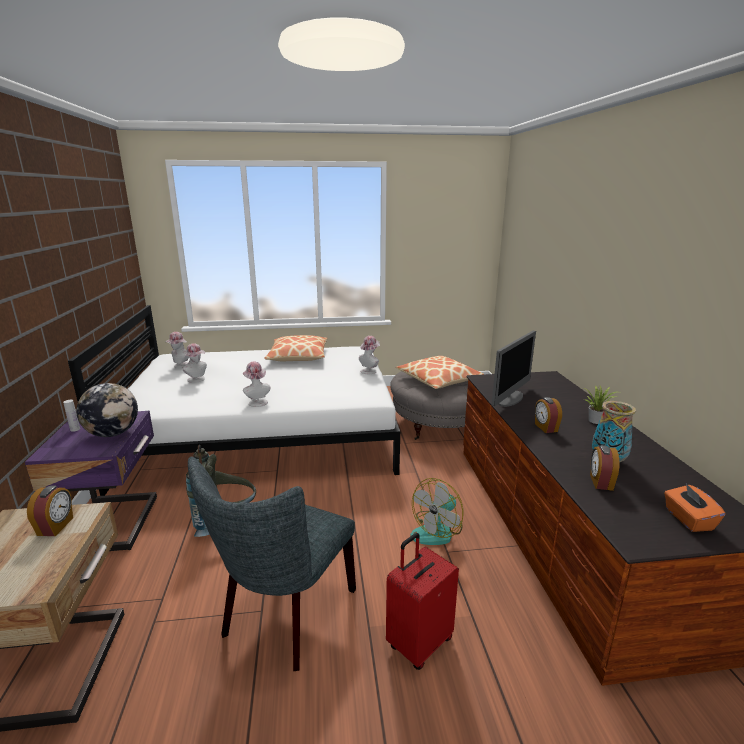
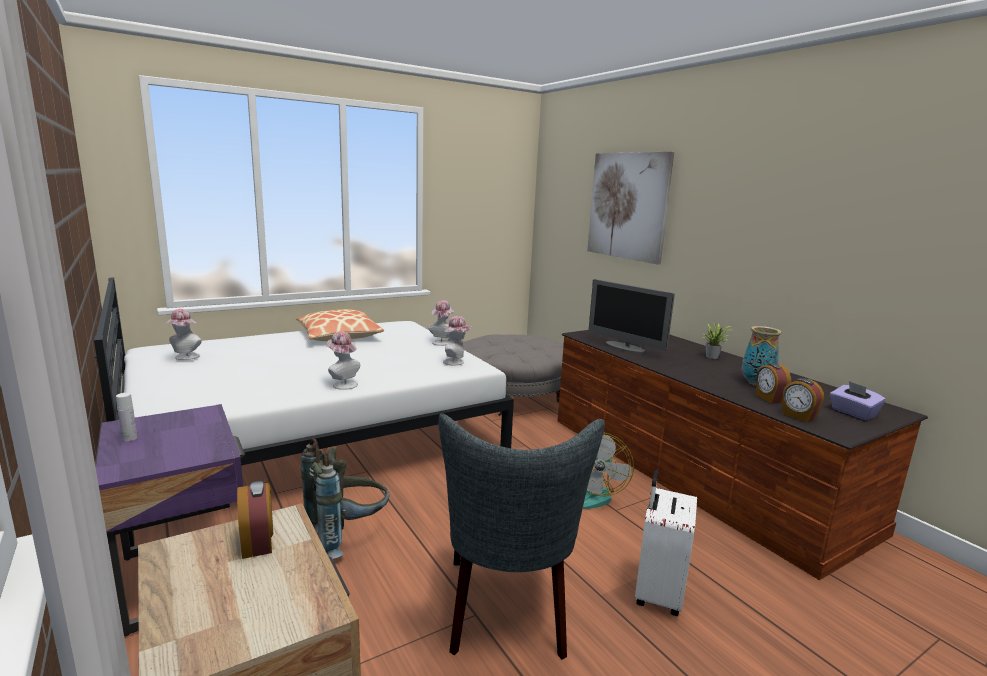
camera: 25 degrees left, 5 degrees down
(113, 433) = (201, 434): globe -> none
(197, 380) = (230, 370): hat -> hat (456, 362)
(419, 642) = (657, 594): red suitcase -> white suitcase
(438, 380) = (512, 347): pillow -> none
(510, 399) = (625, 348): monitor -> monitor turned 120 degrees clockwise
(545, 428) = (681, 366): alarm clock -> alarm clock (798, 416)
(561, 252) = (627, 206): none -> picture
(688, 519) = (853, 413): orange tissue box -> purple tissue box

